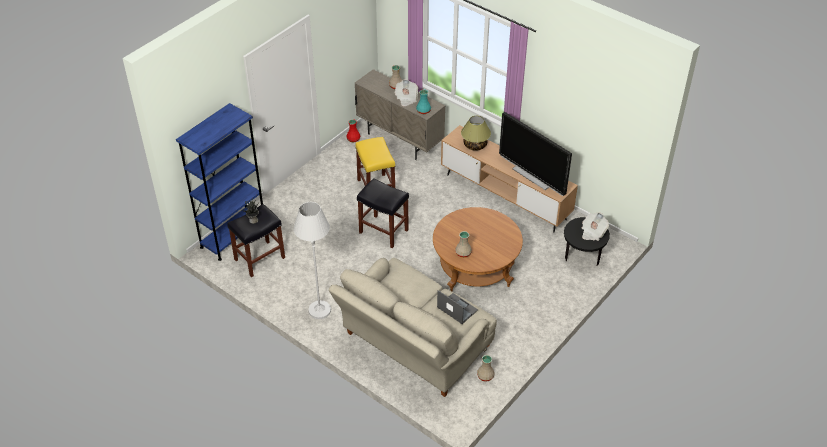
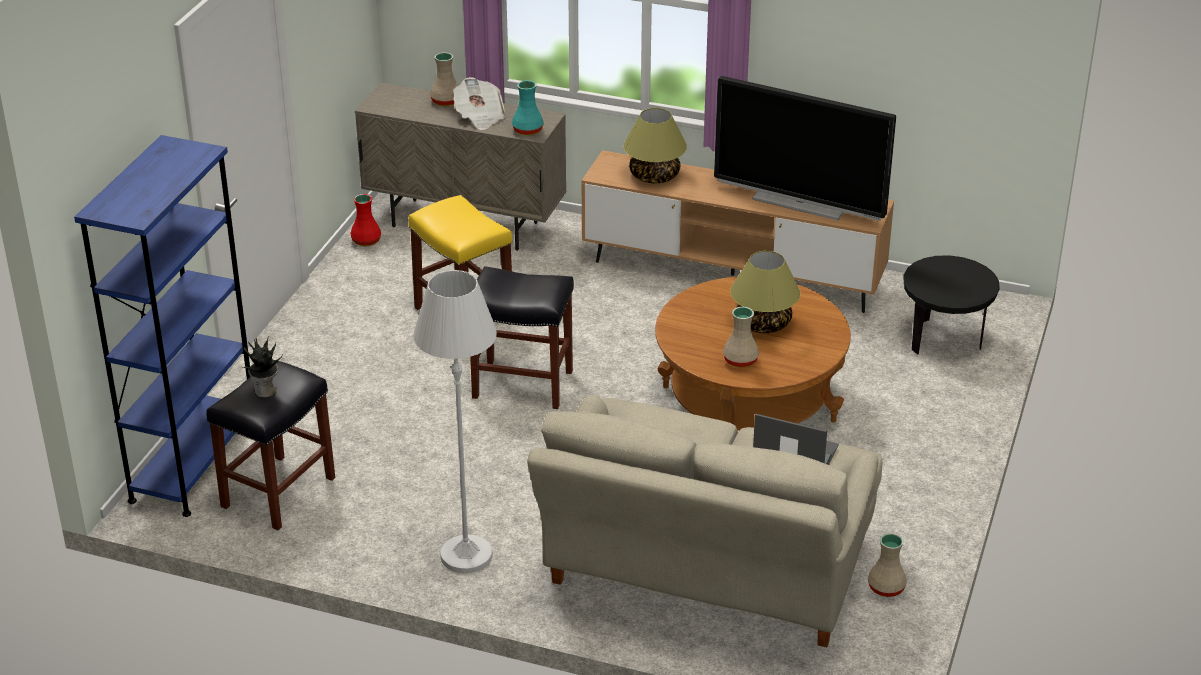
camera: 20 degrees left, 10 degrees down
(483, 236) = (763, 324): none -> table lamp
(593, 232) = (962, 277): newspaper -> none

